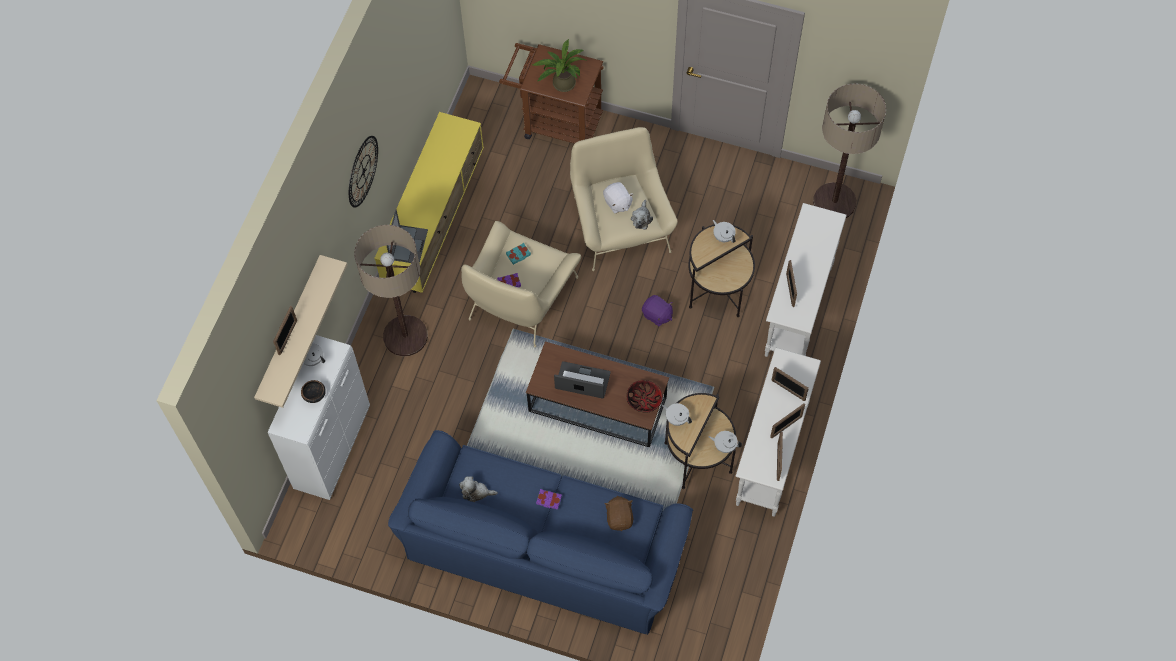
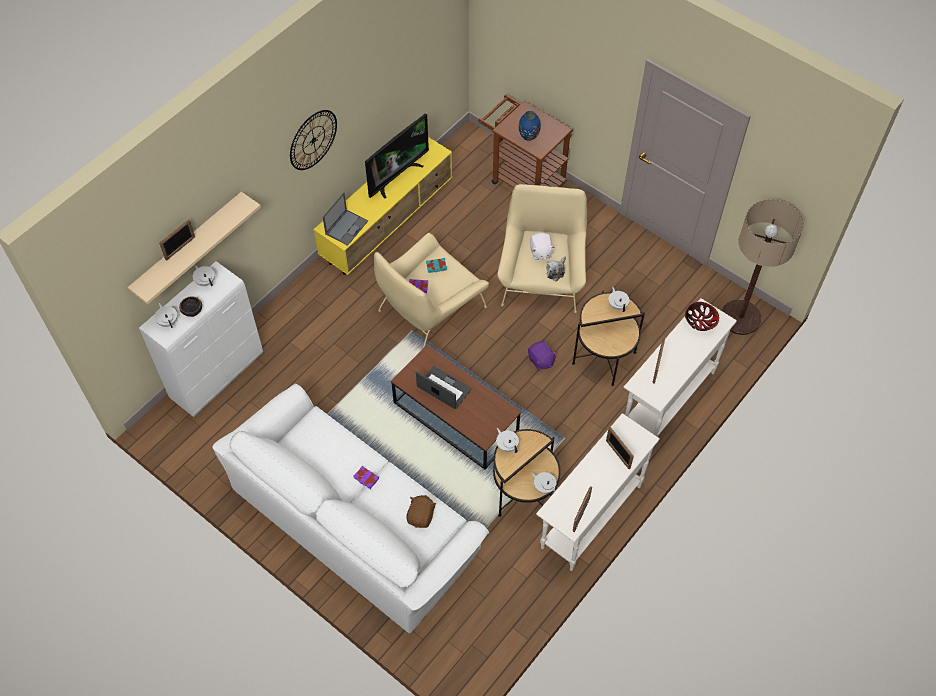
camera: 20 degrees right, 5 degrees down
(295, 415) = (168, 321): none -> white teapot
(405, 336) = (320, 306): floor lamp -> none
(435, 170) = (396, 176): none -> television
(476, 492) = (307, 449): plush toy -> none
(545, 545) = (355, 521): blue sofa -> white sofa
(561, 83) = (528, 136): potted plant -> blue vase
(644, 400) = (490, 423): bowl -> bowl (700, 321)
(786, 426) = (602, 486): picture frame -> none

